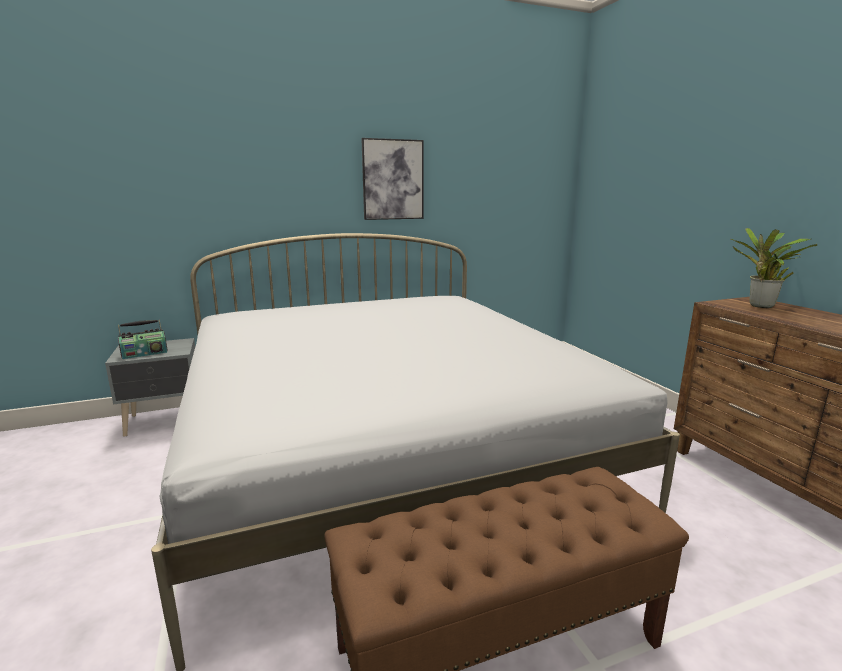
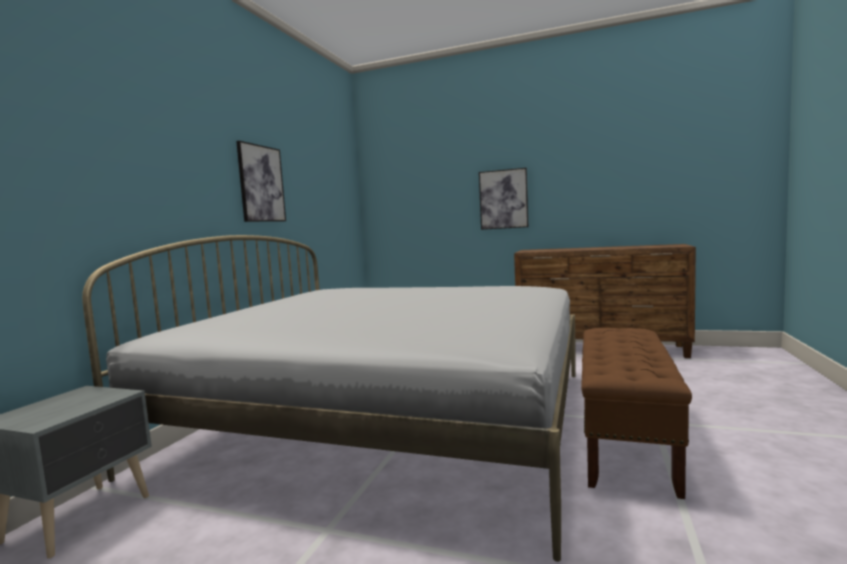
camera: 50 degrees left, 10 degrees down
(144, 353) = (68, 410): radio -> none
(745, 206) = (503, 199): none -> picture
(760, 306) = (540, 250): potted plant -> none

